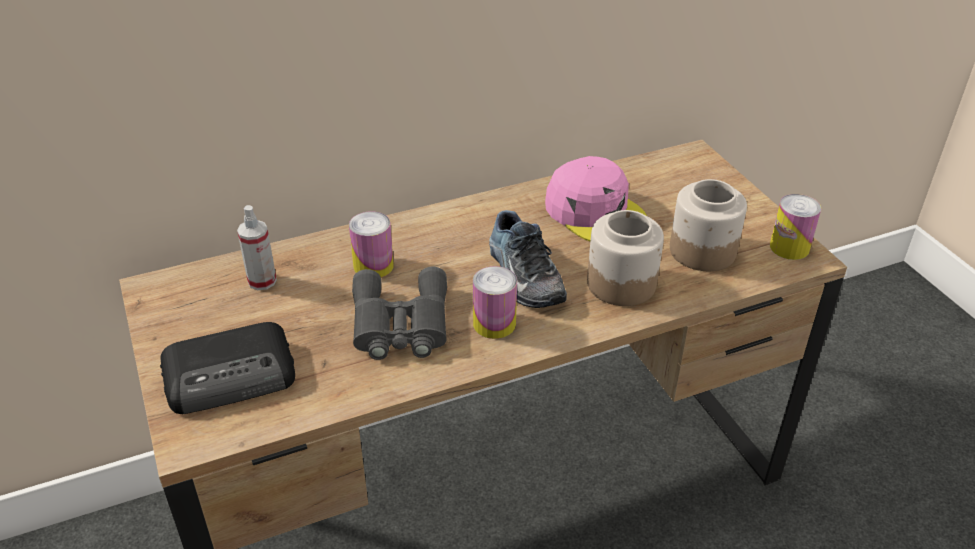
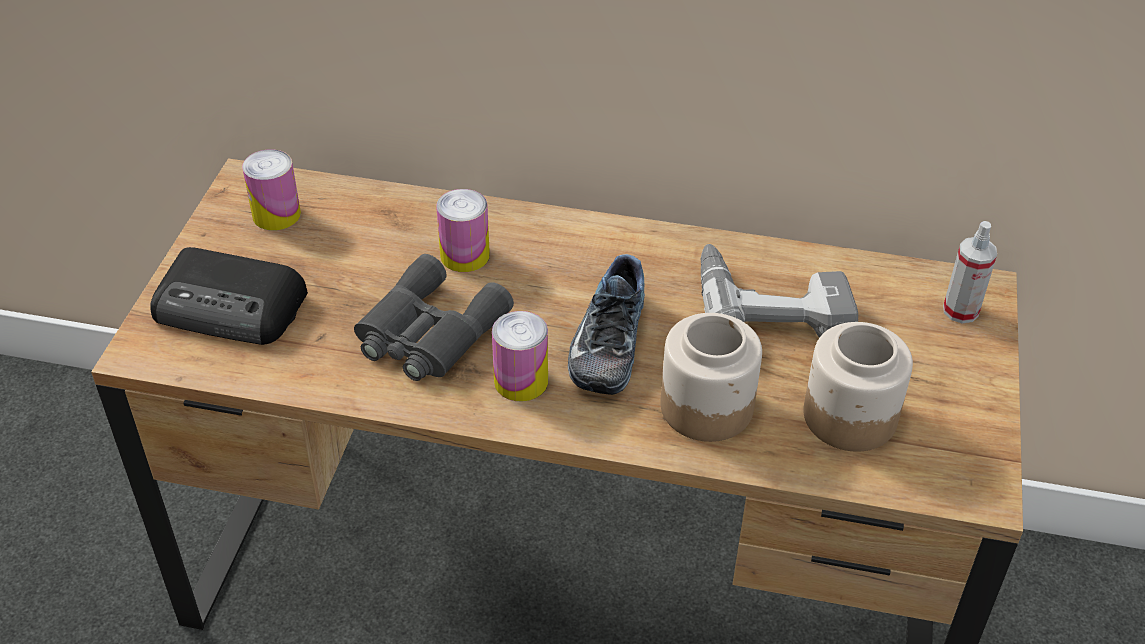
camera: 35 degrees right, 5 degrees up
(262, 281) = (346, 221): spray bottle -> spray bottle (960, 311)
(595, 212) = (770, 305): pink cap -> power drill
(789, 247) = (970, 467): can -> can (276, 215)

